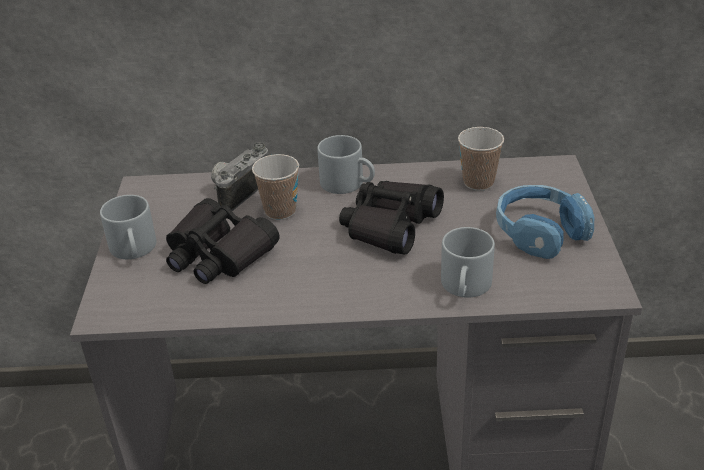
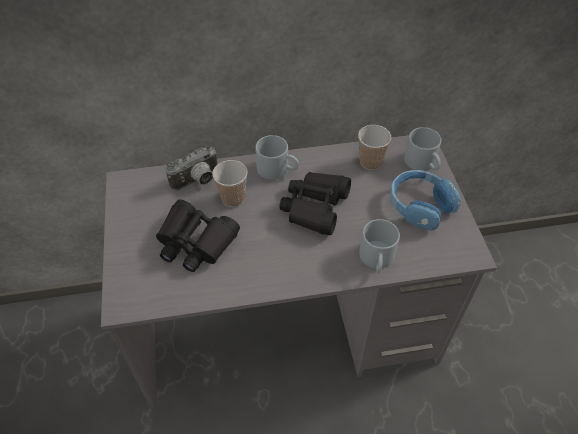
camera: 10 degrees left, 15 degrees up
(135, 250) = (132, 243): grey mug -> grey mug (423, 163)
(238, 191) = (197, 181): camera -> camera turned 150 degrees counterclockwise

